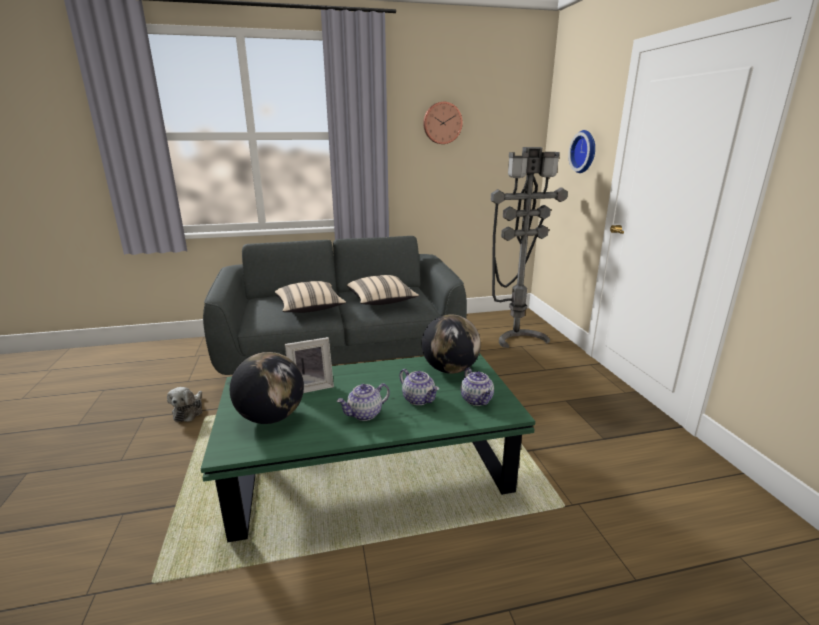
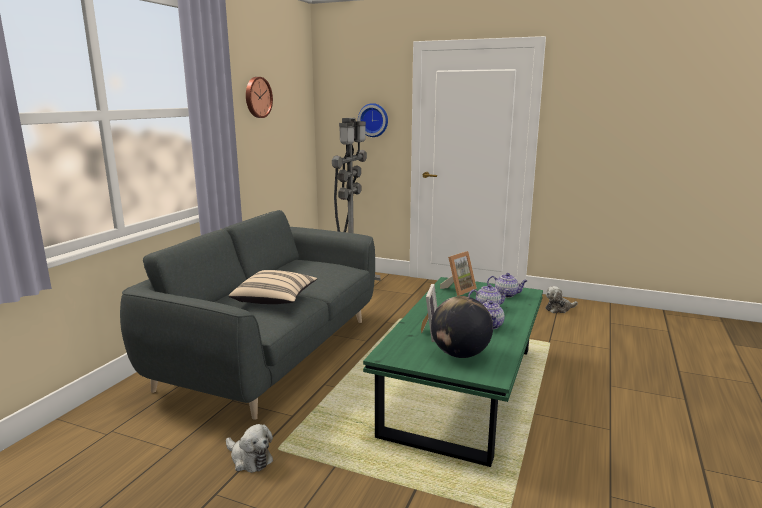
camera: 55 degrees left, 5 degrees down
(381, 301) = (313, 274): beige pillow -> none
(450, 369) = (458, 290): globe -> picture frame
(693, 484) = (559, 309): none -> plush toy

